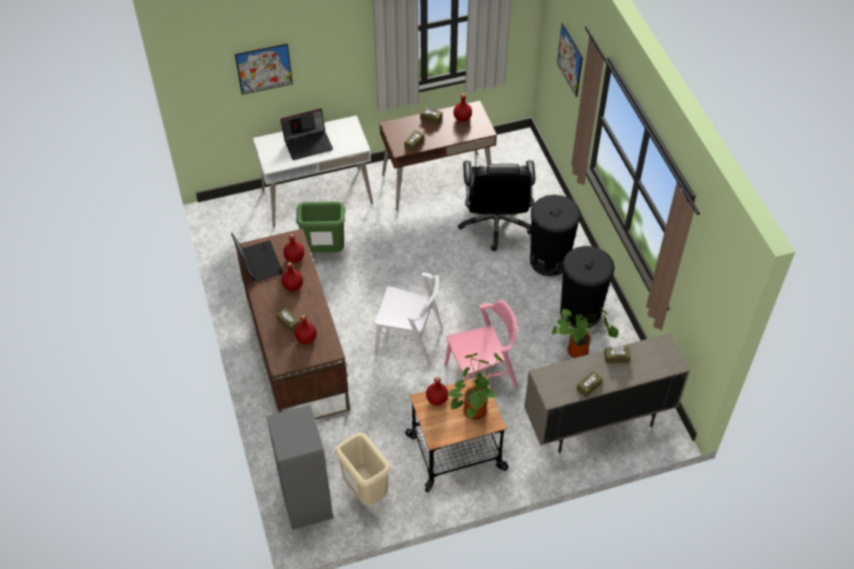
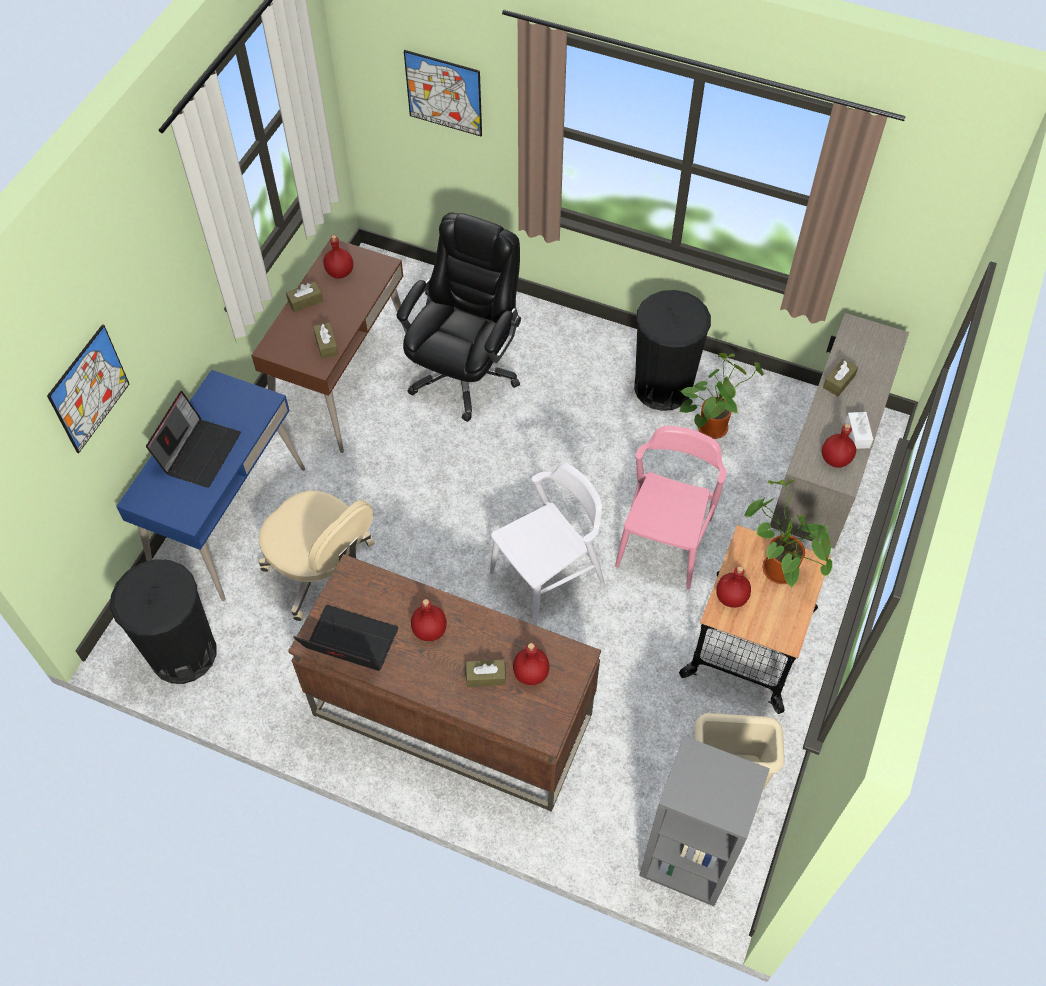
camera: 50 degrees left, 5 degrees up
(295, 258) = (384, 596): red bottle -> red bottle (835, 458)
(317, 197) = (229, 519): white desk -> blue desk
(324, 252) = (324, 572): green trash can -> beige office chair
(496, 224) = (465, 373): black office chair -> black office chair turned 105 degrees counterclockwise
(549, 260) = (566, 363): black trash can -> black trash can (183, 653)
(588, 386) = (857, 434): brown tissue box -> white tissue box

